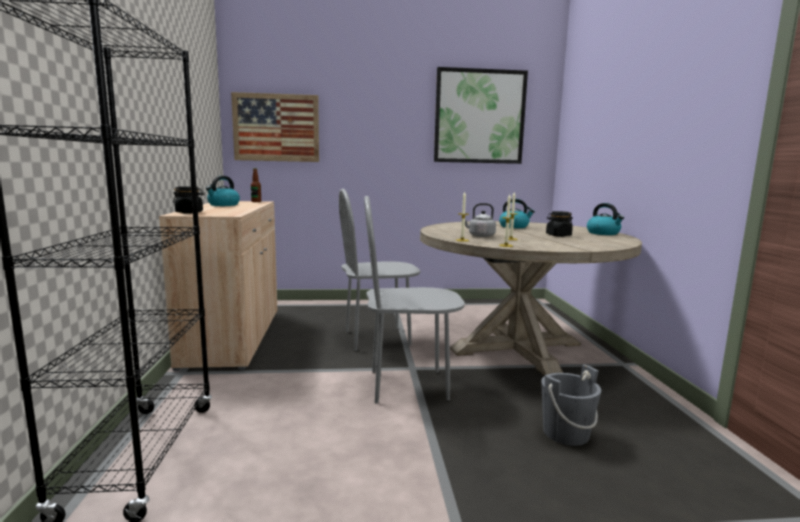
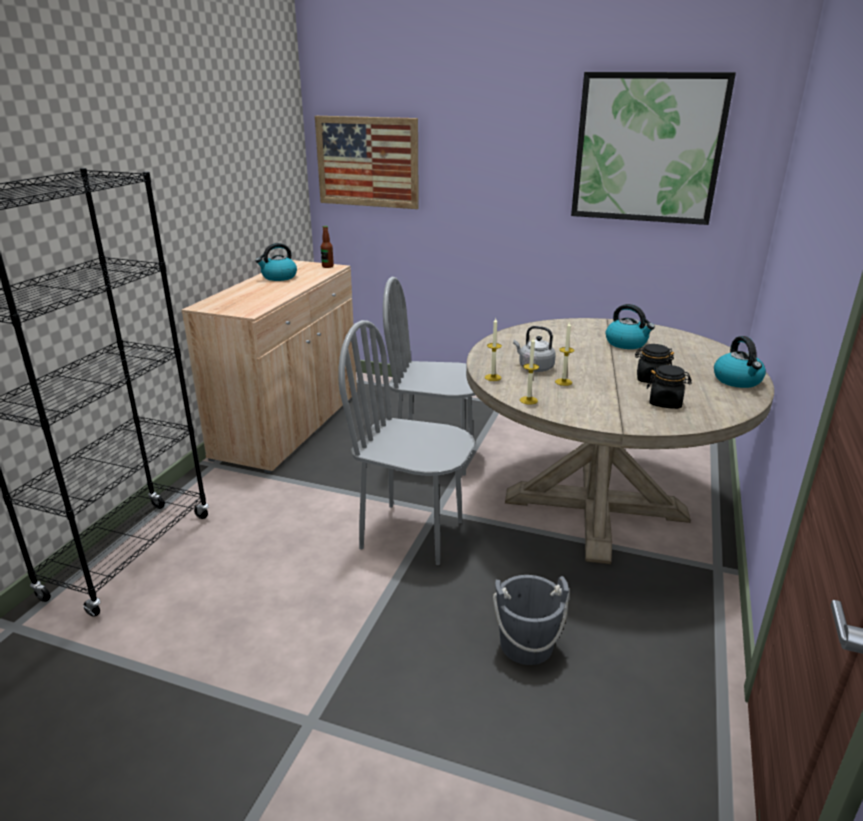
camera: 25 degrees right, 15 degrees up
(189, 212) = (218, 302): black jar -> black jar (665, 403)

